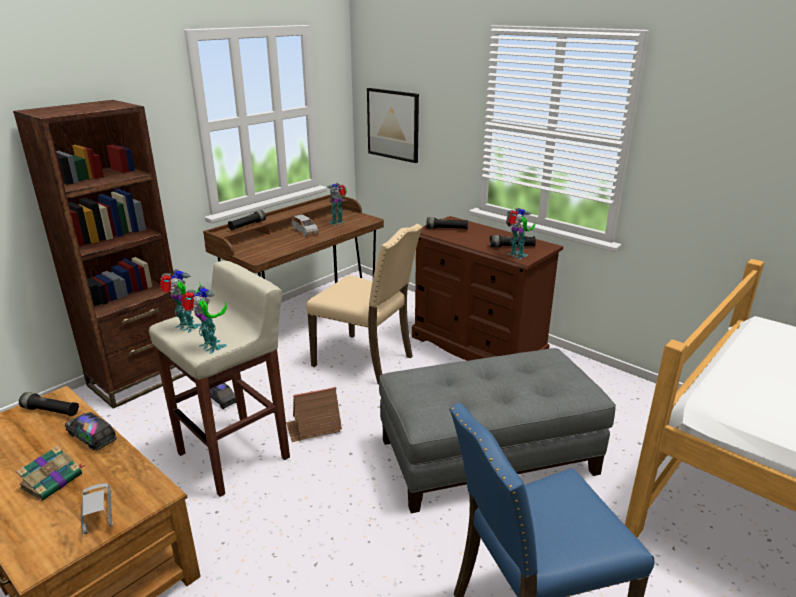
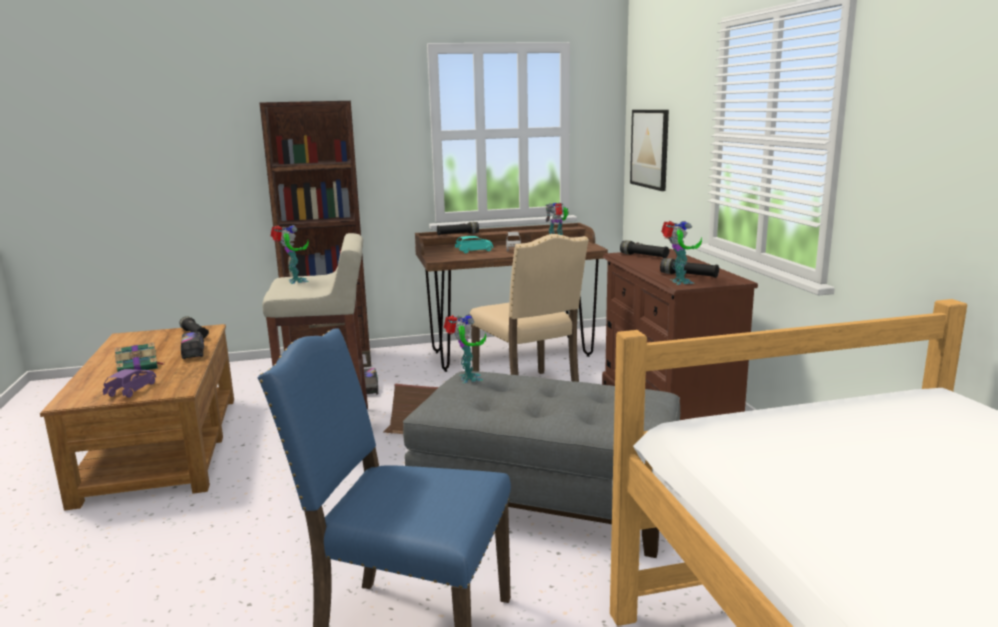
camera: 35 degrees right, 10 degrees down
(98, 515) = (132, 390): grey toy car -> purple toy car
(210, 348) = (287, 293): toy robot -> toy robot (467, 378)
(275, 241) = (474, 251): none -> turquoise toy car

